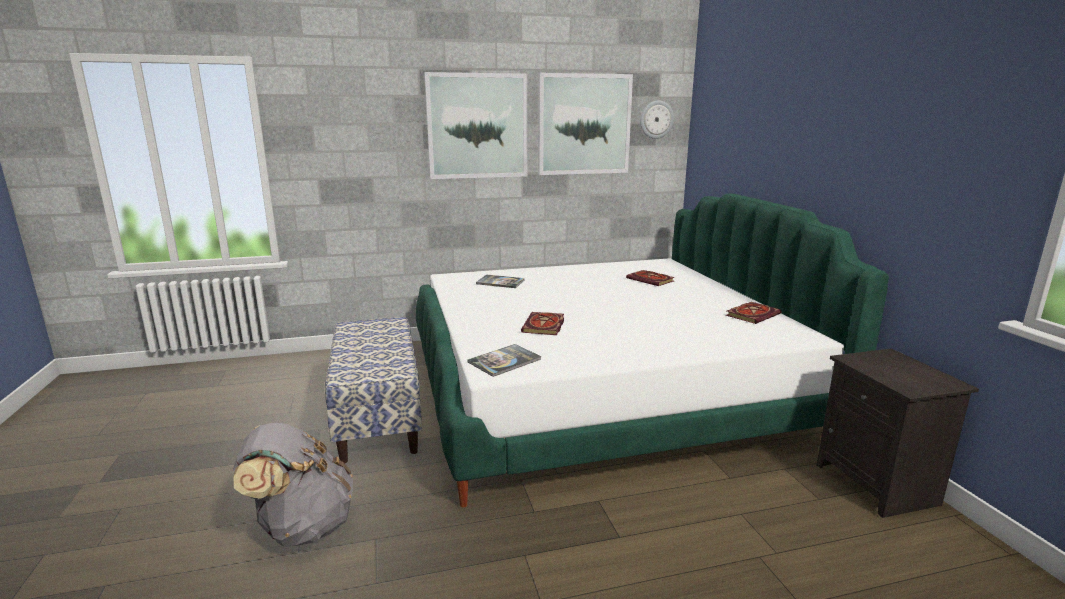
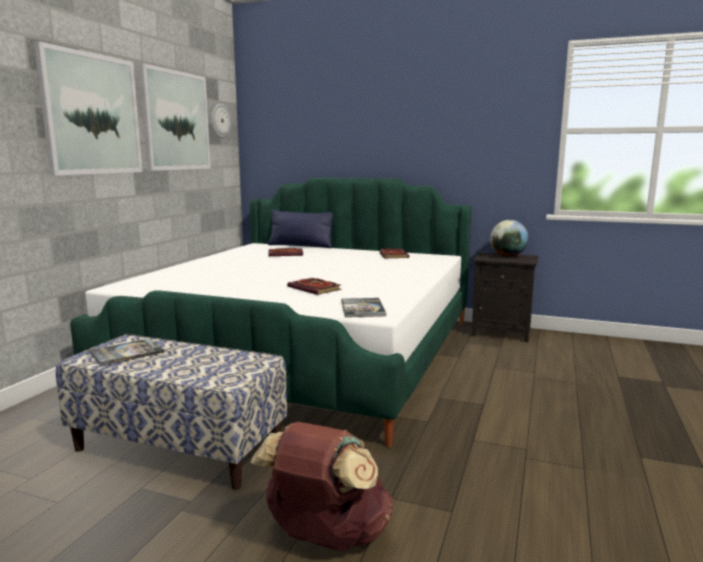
camera: 55 degrees left, 5 degrees down
(302, 526) = (325, 537): grey backpack -> brown backpack
(500, 282) = (182, 279): book -> book (126, 353)
(699, 273) = (301, 246): none -> blue pillow
(912, 370) = (507, 256): none -> globe

